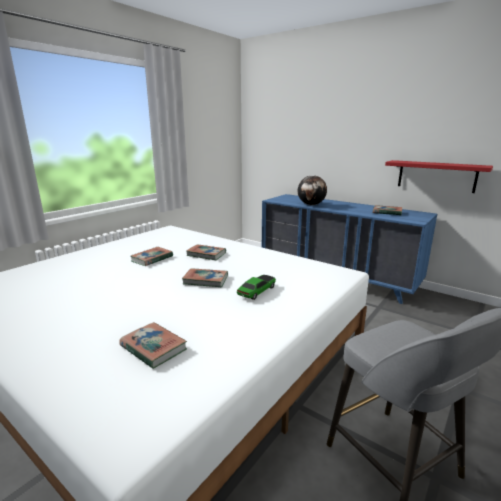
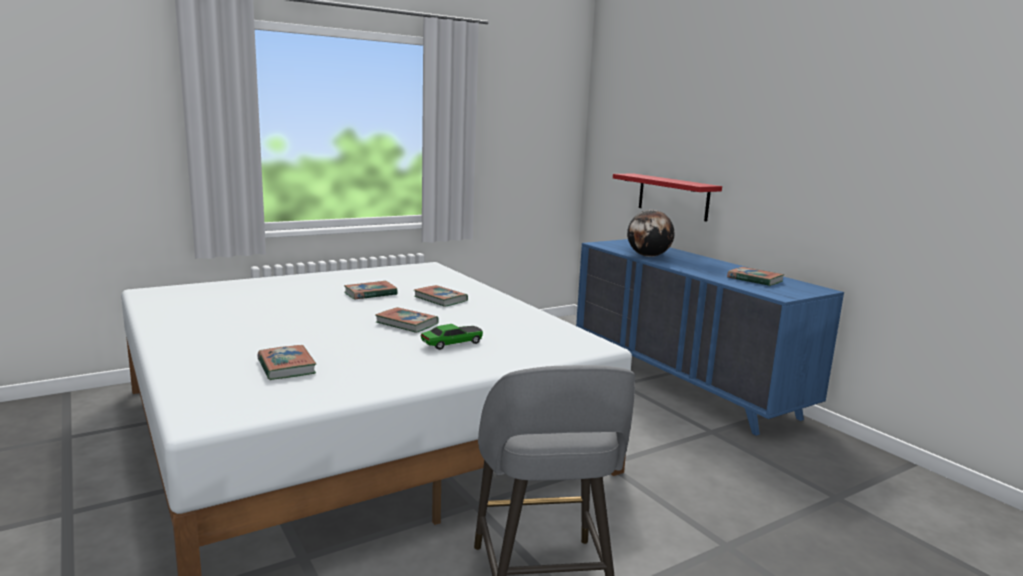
camera: 20 degrees right, 5 degrees down
(436, 176) = (844, 228): red shelf -> red shelf (673, 196)

